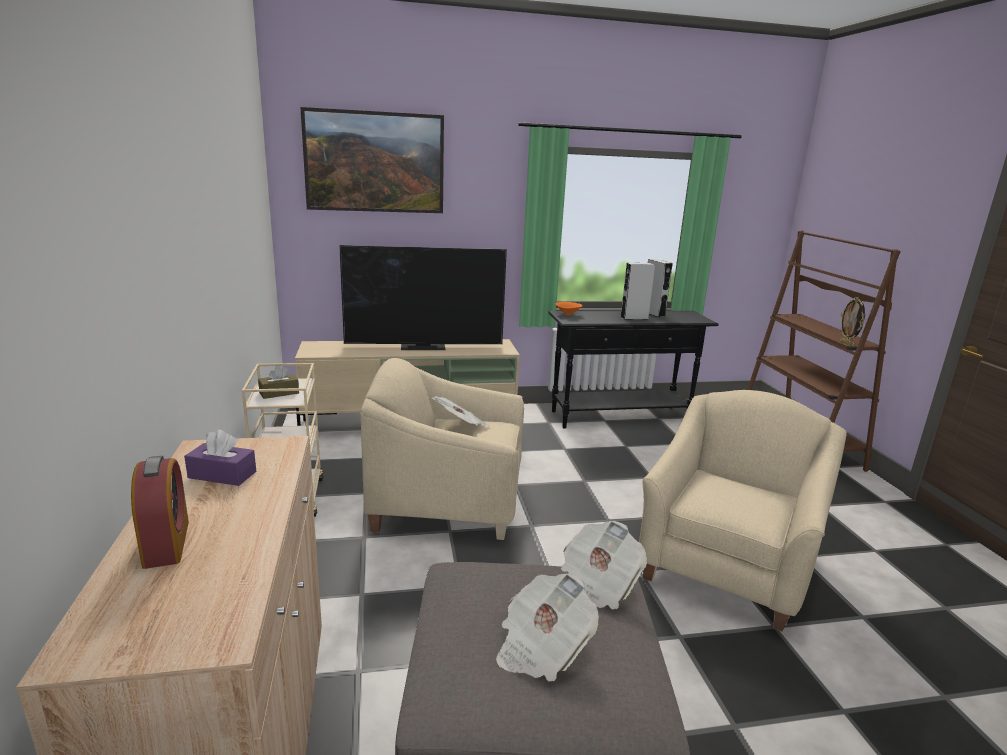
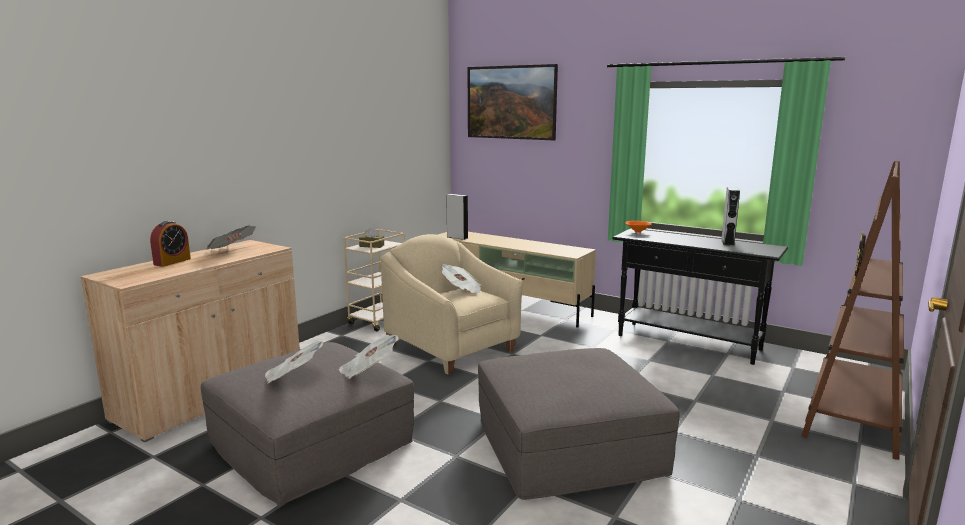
camera: 45 degrees right, 5 degrees down
(222, 475) = (232, 251): purple tissue box -> newspaper
(424, 346) = (520, 243): television -> none
(634, 318) = (695, 242): grey speaker -> grey speaker (457, 237)
(727, 565) = (569, 445): beige armchair -> grey ottoman

